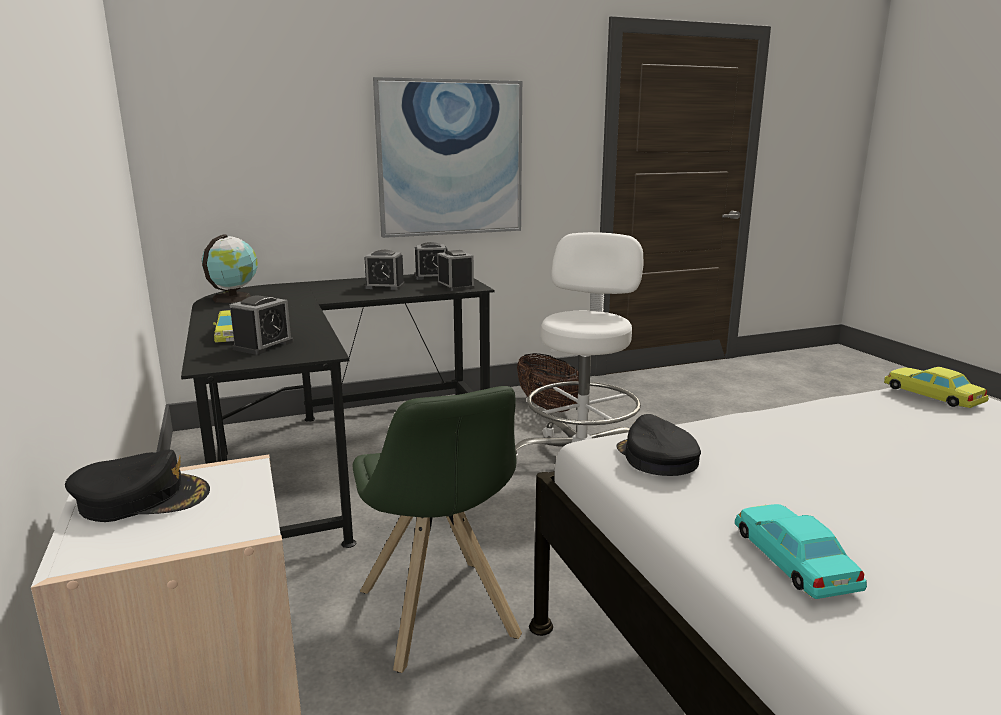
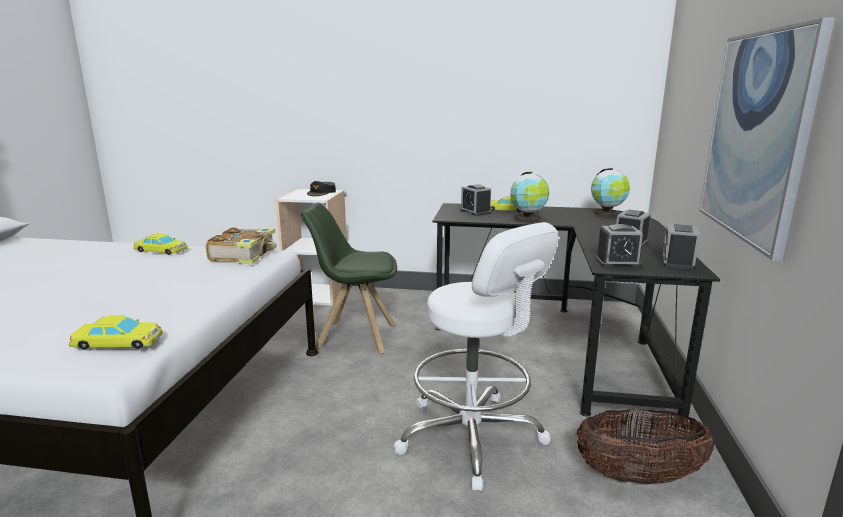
camera: 120 degrees right, 0 degrees up
(297, 319) = (528, 219): none -> globe
(656, 458) = (245, 254): black cap -> book
(793, 558) = (161, 250): turquoise toy car -> yellow toy car

